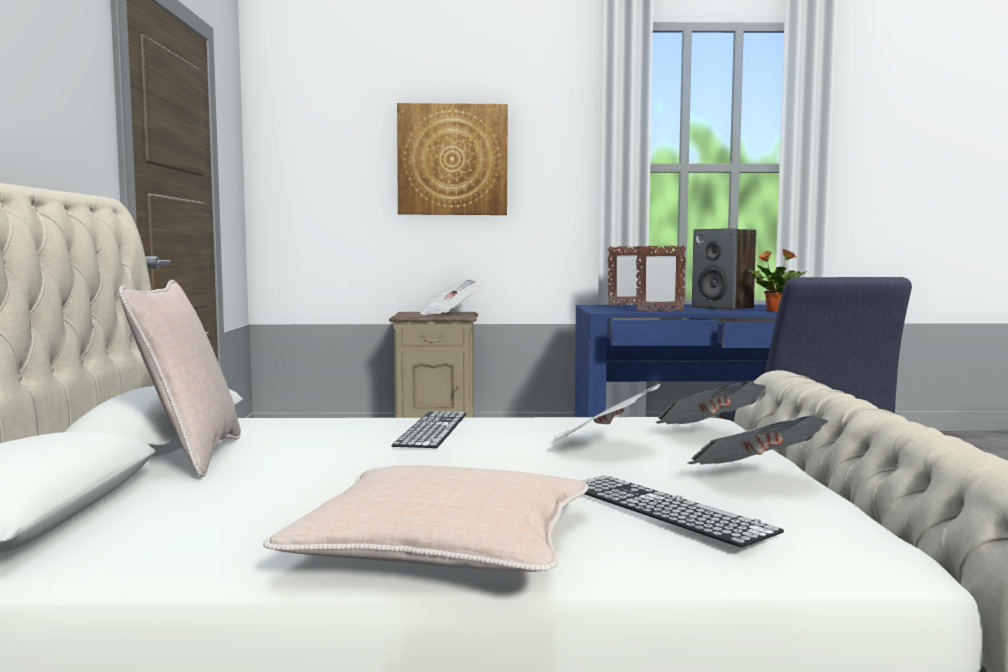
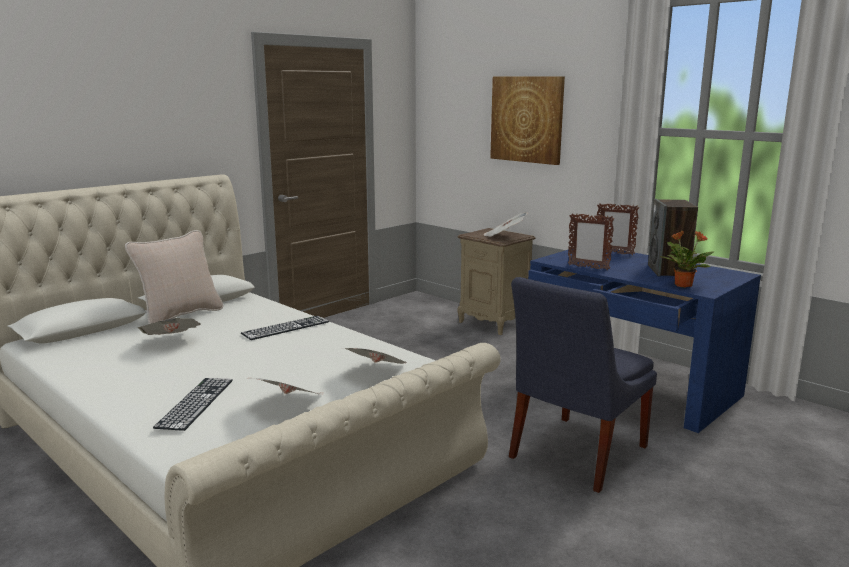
camera: 45 degrees right, 10 degrees up
(443, 543) = (116, 386): beige pillow -> none
(600, 445) = (307, 362): newspaper -> newspaper (172, 342)

